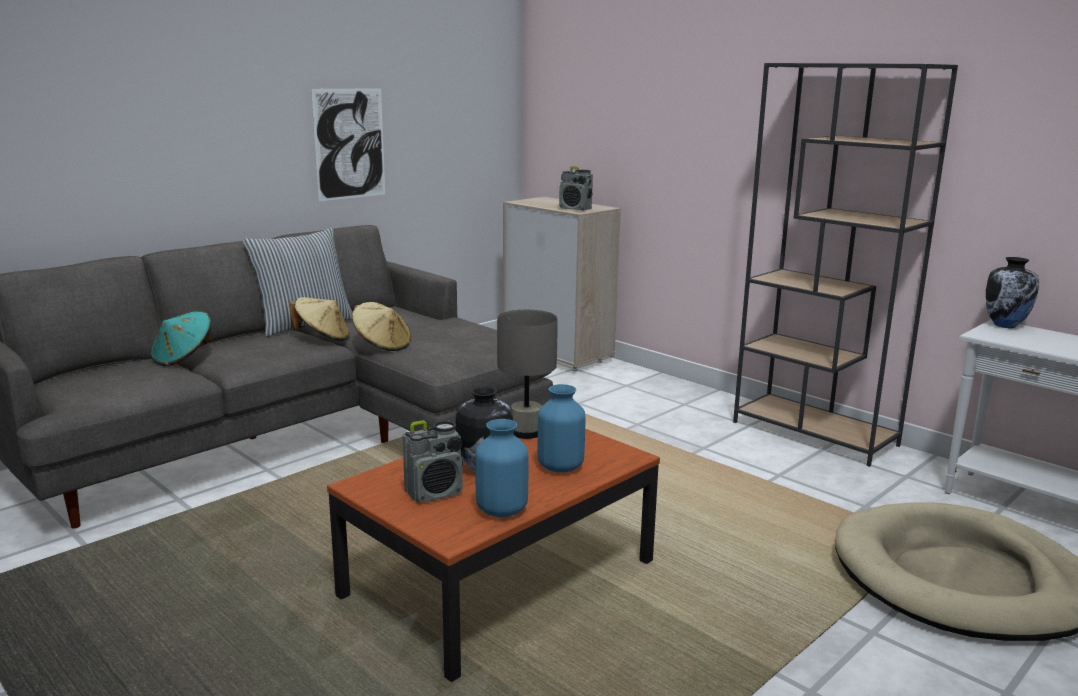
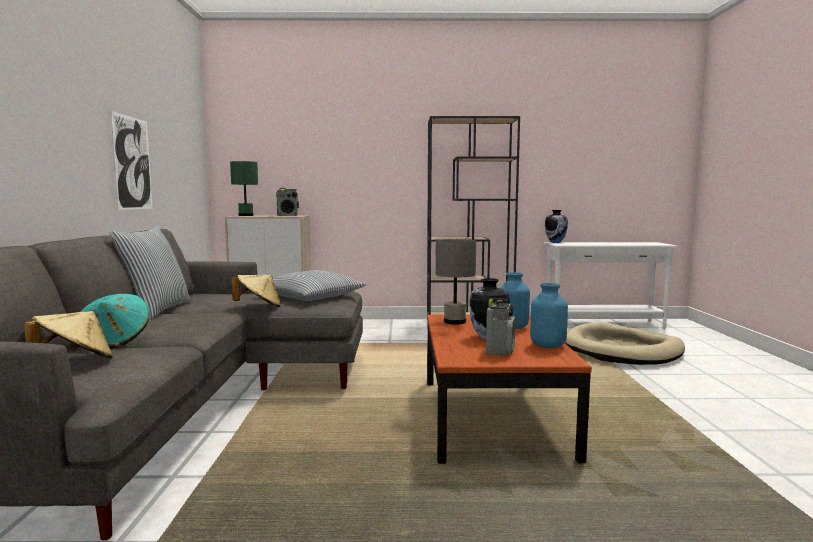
camera: 45 degrees left, 10 degrees down
(322, 338) = (203, 311): beige hat -> beige hat (75, 363)
(471, 343) = (312, 296): none -> pillow
(537, 201) = (245, 215): none -> green table lamp

